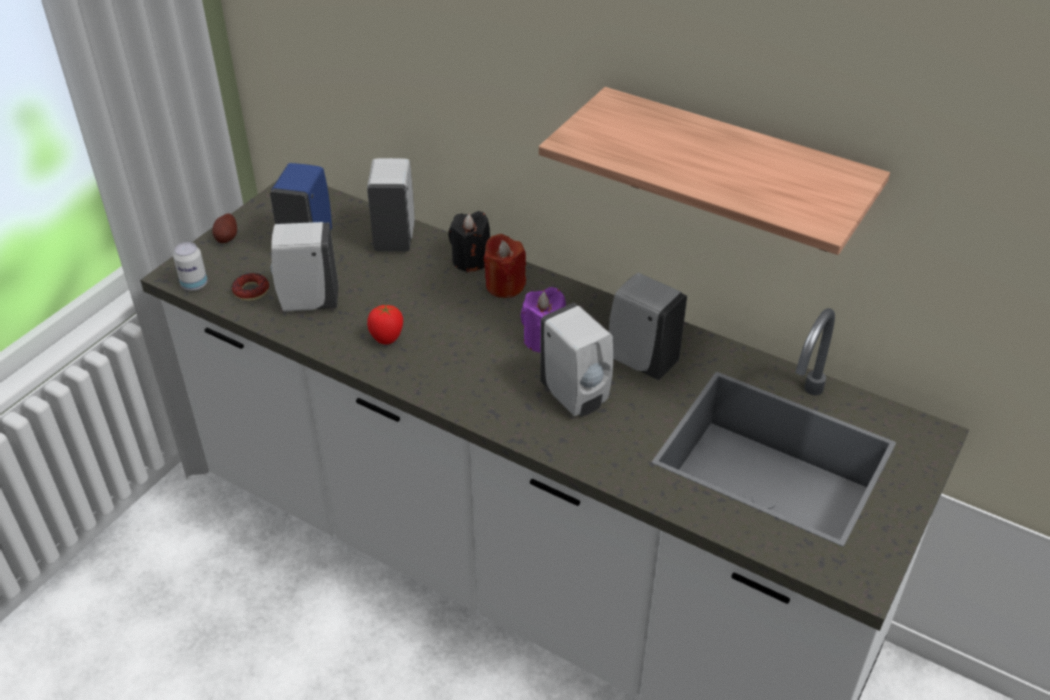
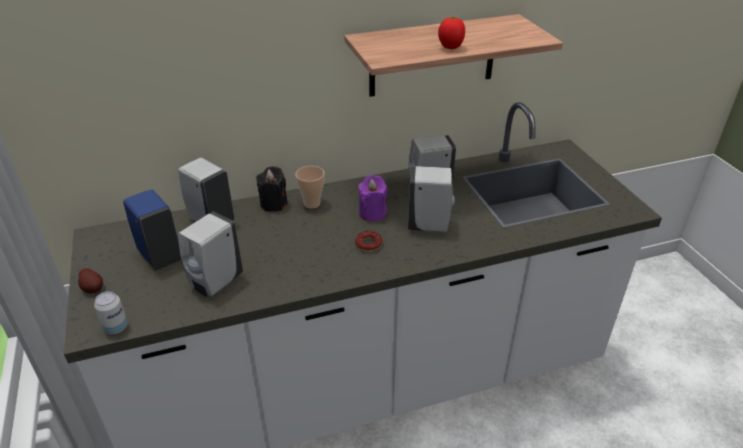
camera: 50 degrees left, 5 degrees down
(251, 291) = (165, 303): donut -> donut (368, 244)
(387, 339) = (296, 267): tomato -> tomato (450, 48)
(505, 285) = (312, 204): red candle -> cup

